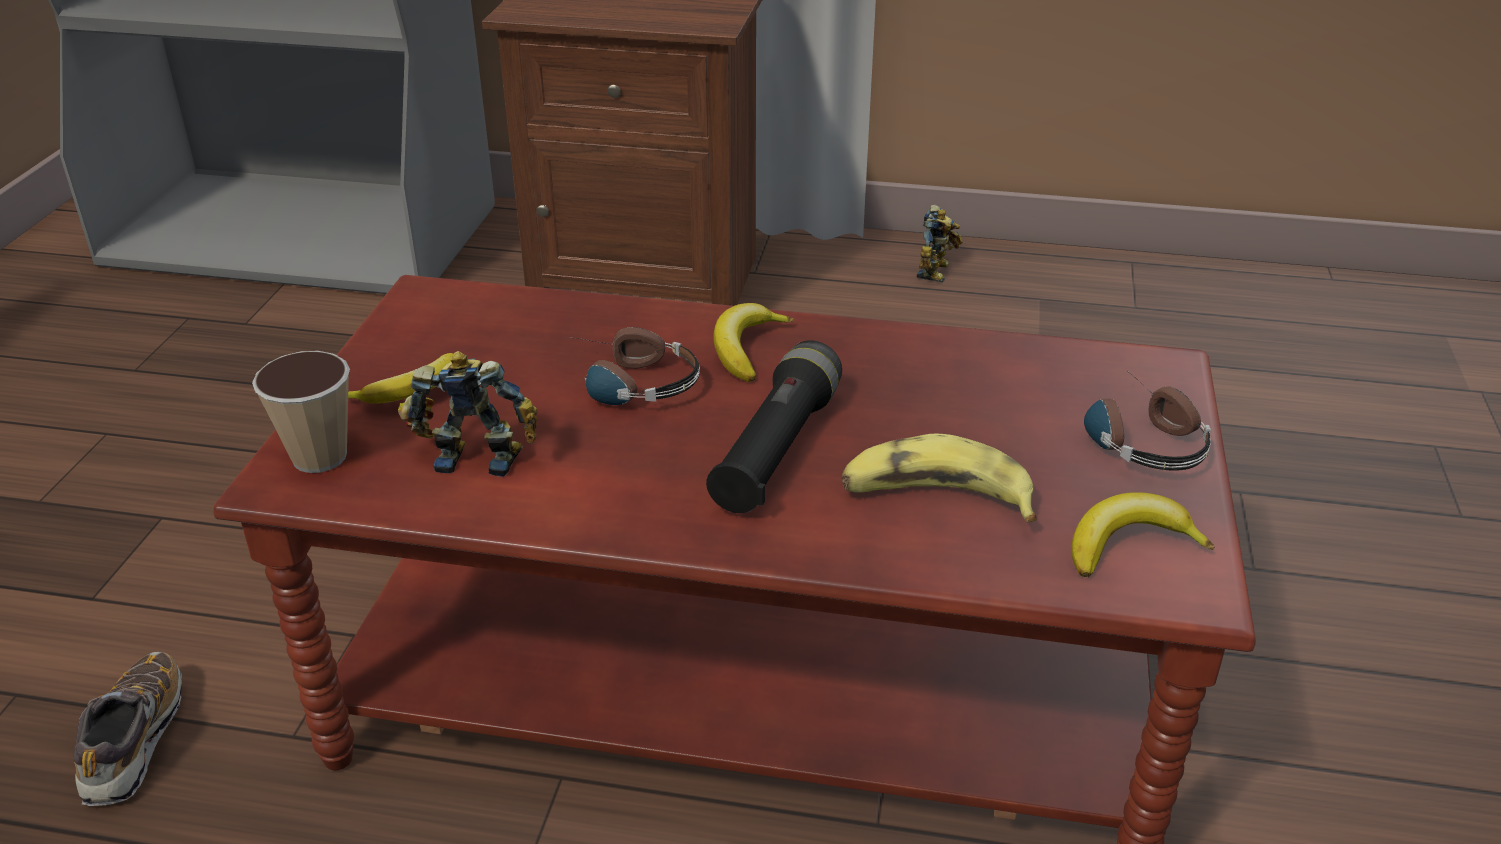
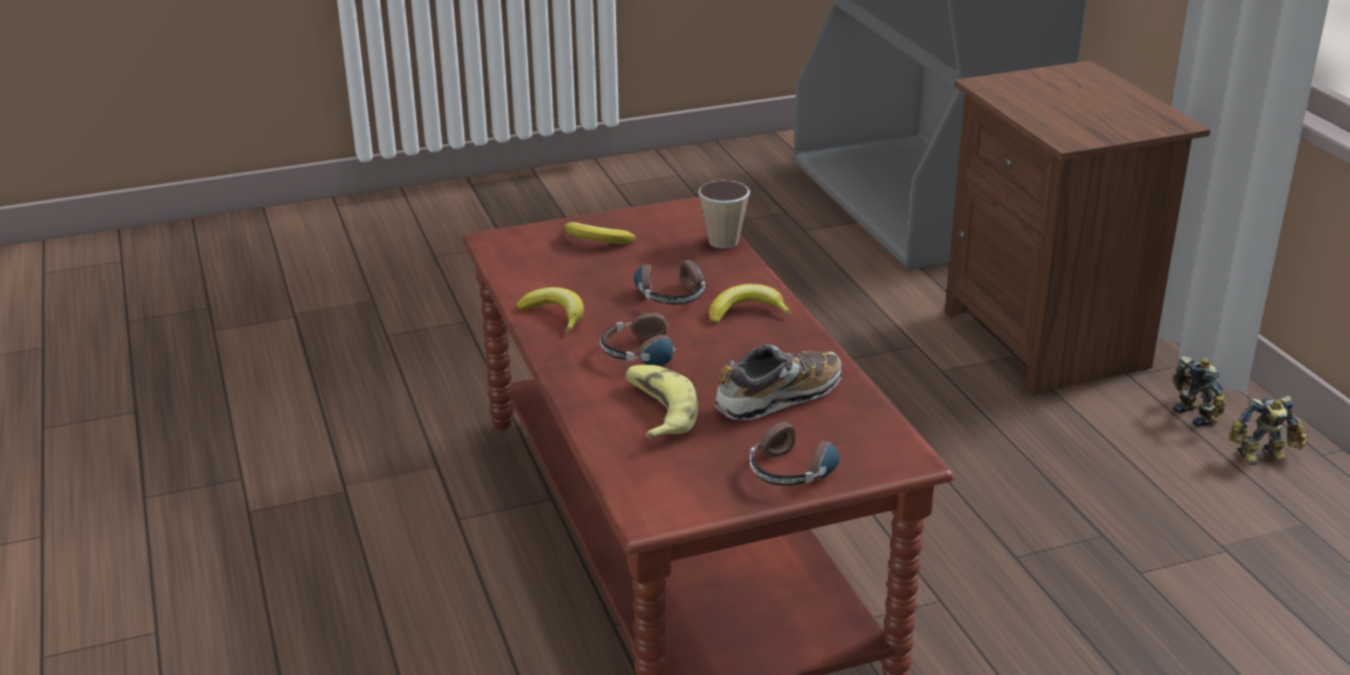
camera: 60 degrees right, 5 degrees down
(135, 742) = (465, 366): shoe -> shoe (778, 398)
(319, 457) = (520, 241): cup -> cup (723, 241)
(477, 455) = (561, 276): toy robot -> toy robot (1197, 414)
(776, 450) = (653, 351): black flashlight -> headphones
(1129, 545) = (675, 484): banana -> banana (555, 315)

